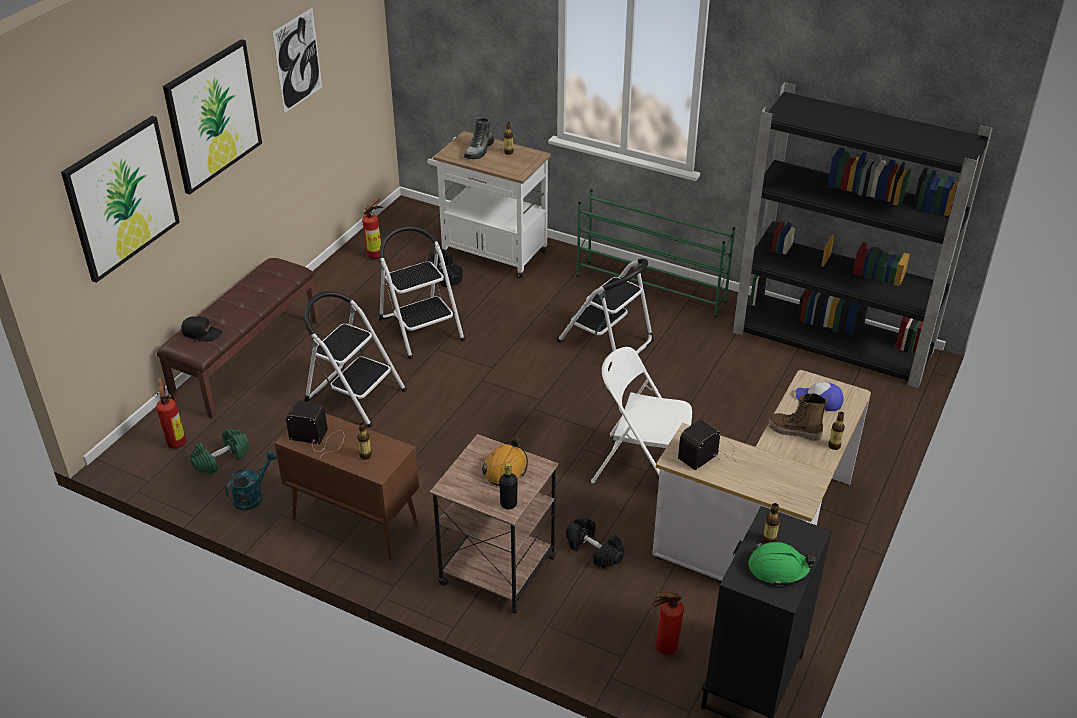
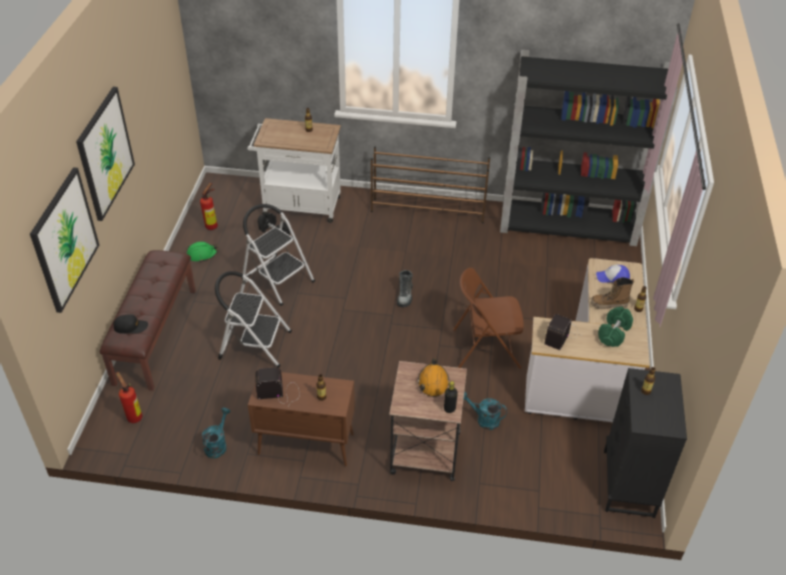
camera: 20 degrees left, 5 degrees up
(221, 459) = (177, 421): green dumbbell -> green dumbbell (613, 333)
(298, 60) = (144, 91): picture -> none
(479, 150) = (286, 132): boot -> boot (405, 296)
(593, 551) = (483, 419): black dumbbell -> turquoise watering can
(607, 342) = (418, 259): step ladder -> none
(642, 466) = (486, 348): white chair -> brown chair
(650, 289) = (428, 211): green shoe rack -> brown shoe rack
(663, 648) = (562, 476): fire extinguisher -> none
(778, 569) = (662, 410): green hard hat -> green hard hat (202, 254)

